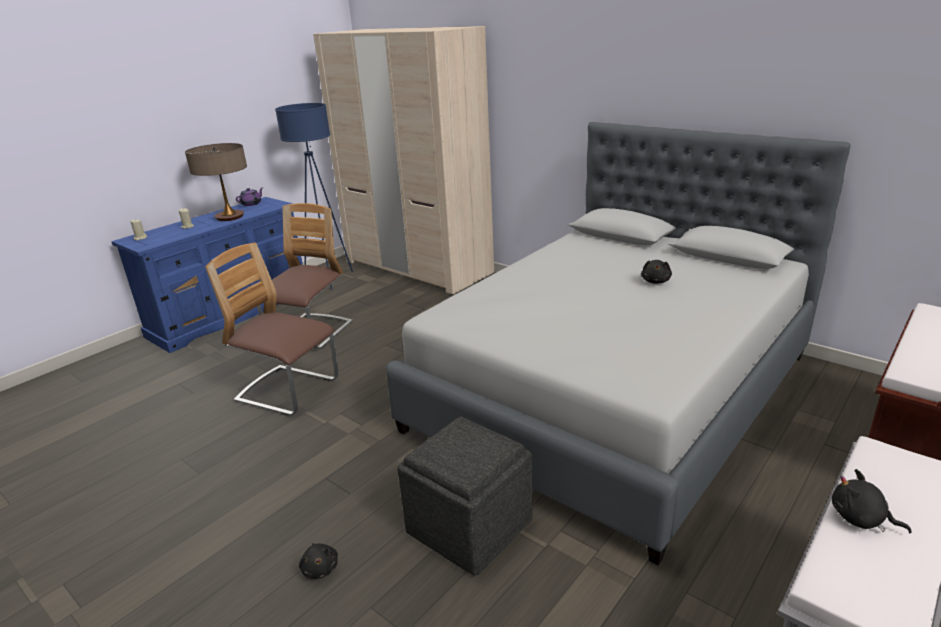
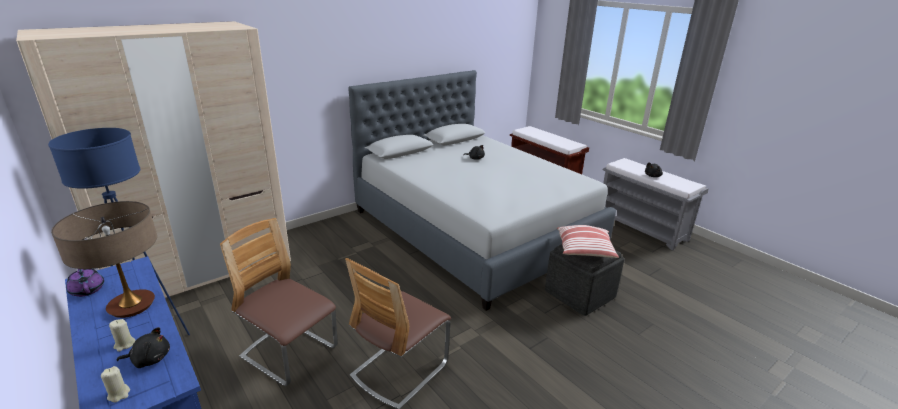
camera: 80 degrees left, 0 degrees up
(320, 568) = (613, 352): black plush toy -> black plush toy (149, 359)
(454, 445) = (585, 251): none -> pillow

